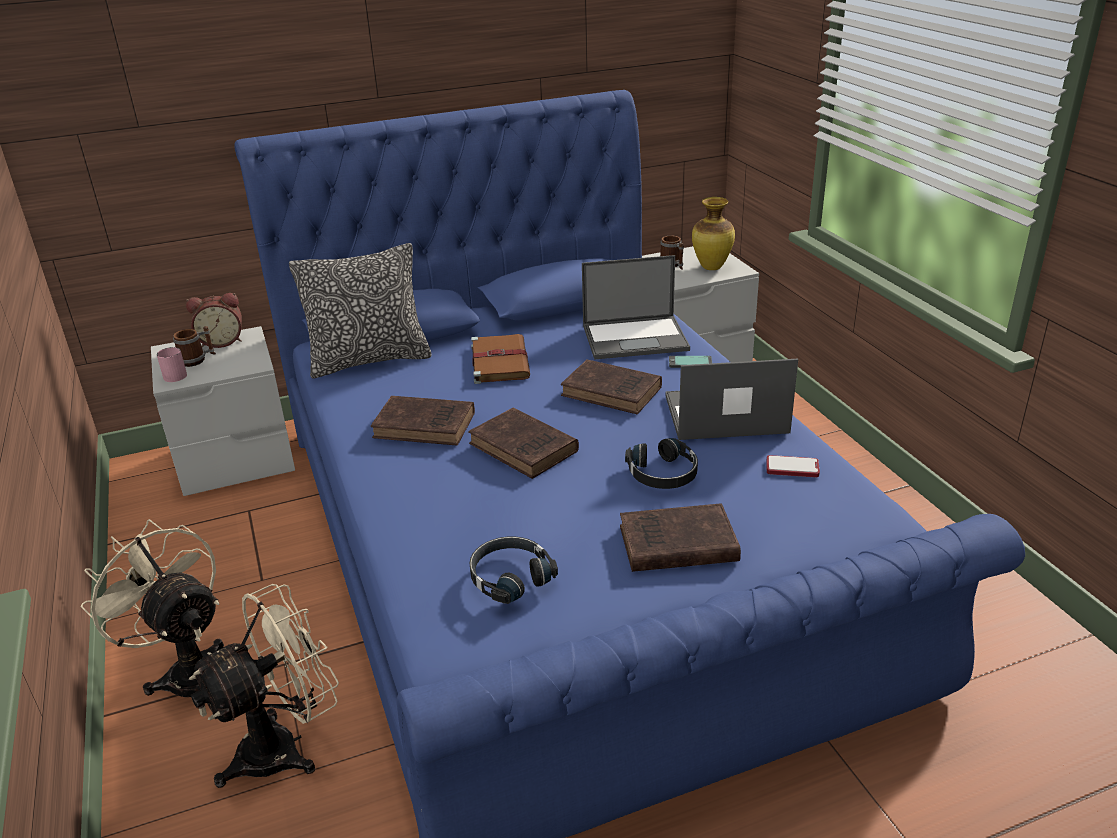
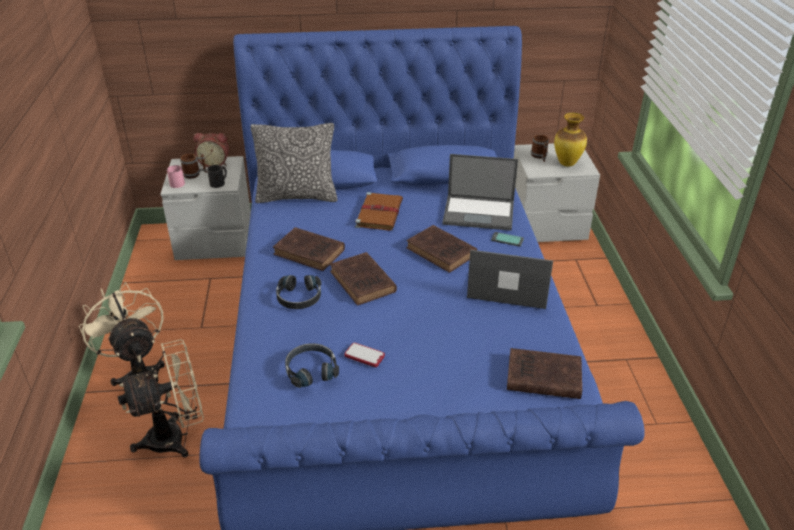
camera: 15 degrees right, 5 degrees up
(241, 364) = (219, 182): none -> black mug
(663, 474) = (444, 320): black headphones -> black headphones (299, 298)
(674, 544) = (424, 372): brown book -> brown book (541, 377)
(792, 468) = (532, 335): phone -> phone (364, 356)

